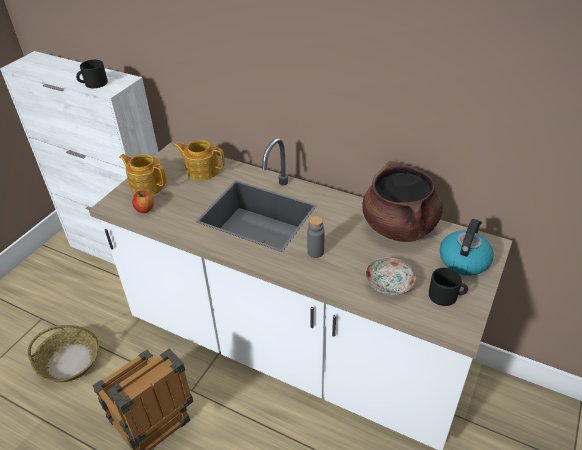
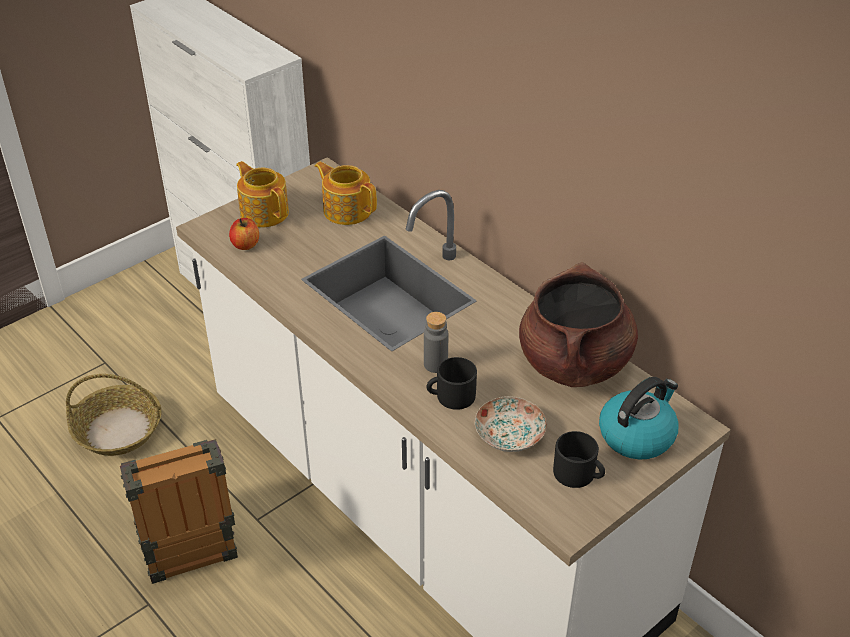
camera: 20 degrees right, 0 degrees up
(93, 84) = (233, 54): black mug -> black mug (451, 396)

